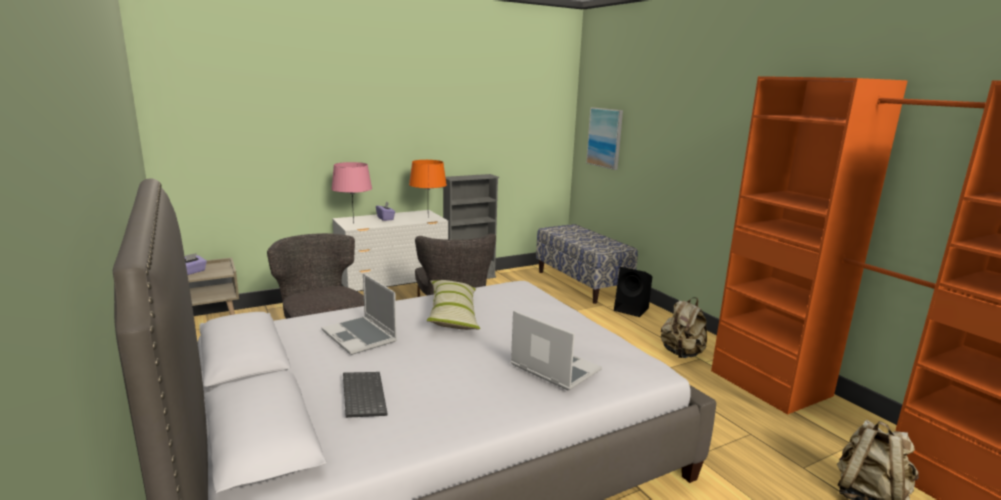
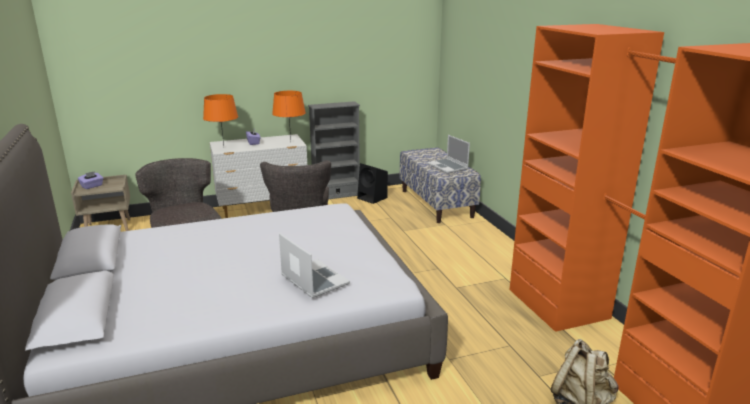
camera: 10 degrees right, 5 degrees up
(353, 223) = (224, 147): pink table lamp -> orange table lamp
(360, 337) = (182, 247): laptop -> laptop (448, 167)
(362, 395) = (159, 292): keyboard -> none
(453, 314) = (265, 232): pillow -> none
(605, 138) = (460, 67): picture -> none
(632, 309) = (470, 230): black speaker -> black speaker (373, 198)
(682, 354) = (491, 273): beige backpack -> none

